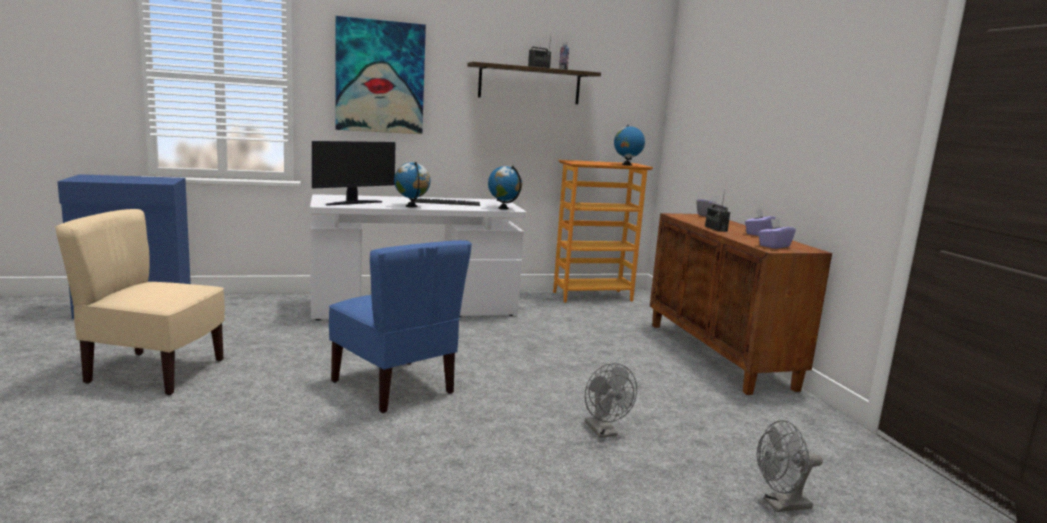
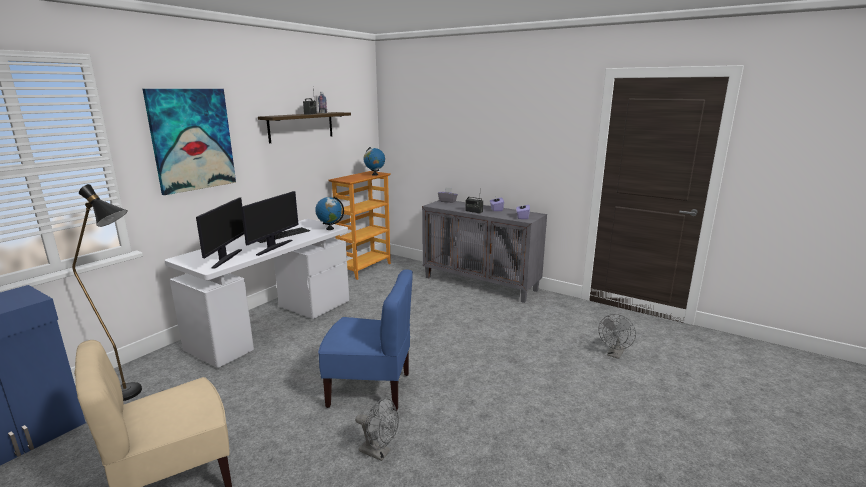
camera: 40 degrees left, 5 degrees up
(235, 313) = (135, 394): none -> black floor lamp
(411, 206) = (273, 247): globe -> monitor
(604, 432) = (509, 356): grey fan -> grey fan (379, 452)
(719, 355) = (481, 283): brown cabinet -> grey cabinet

